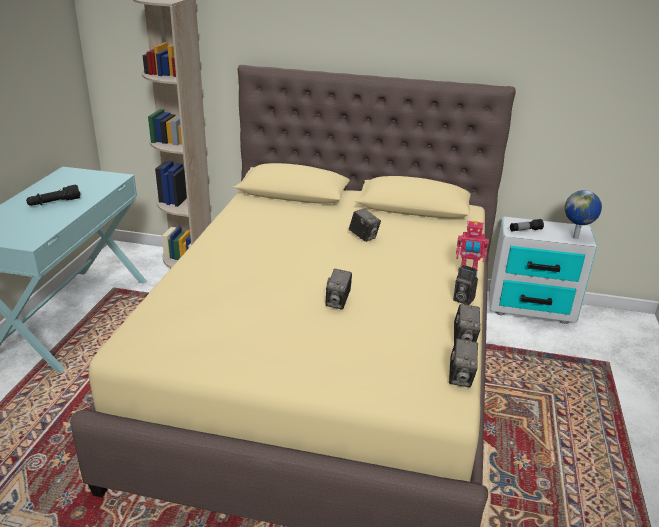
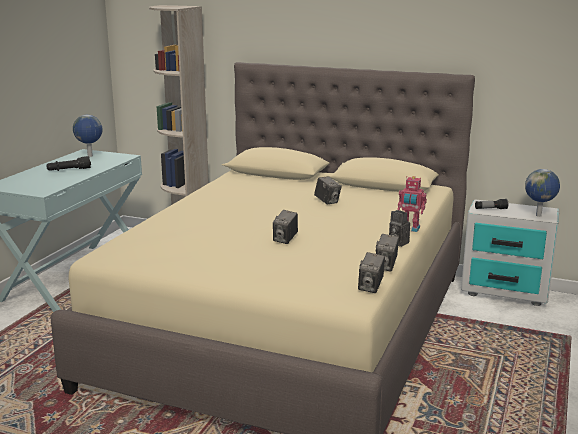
camera: 10 degrees right, 10 degrees down
(74, 178) = (90, 156): none -> globe

